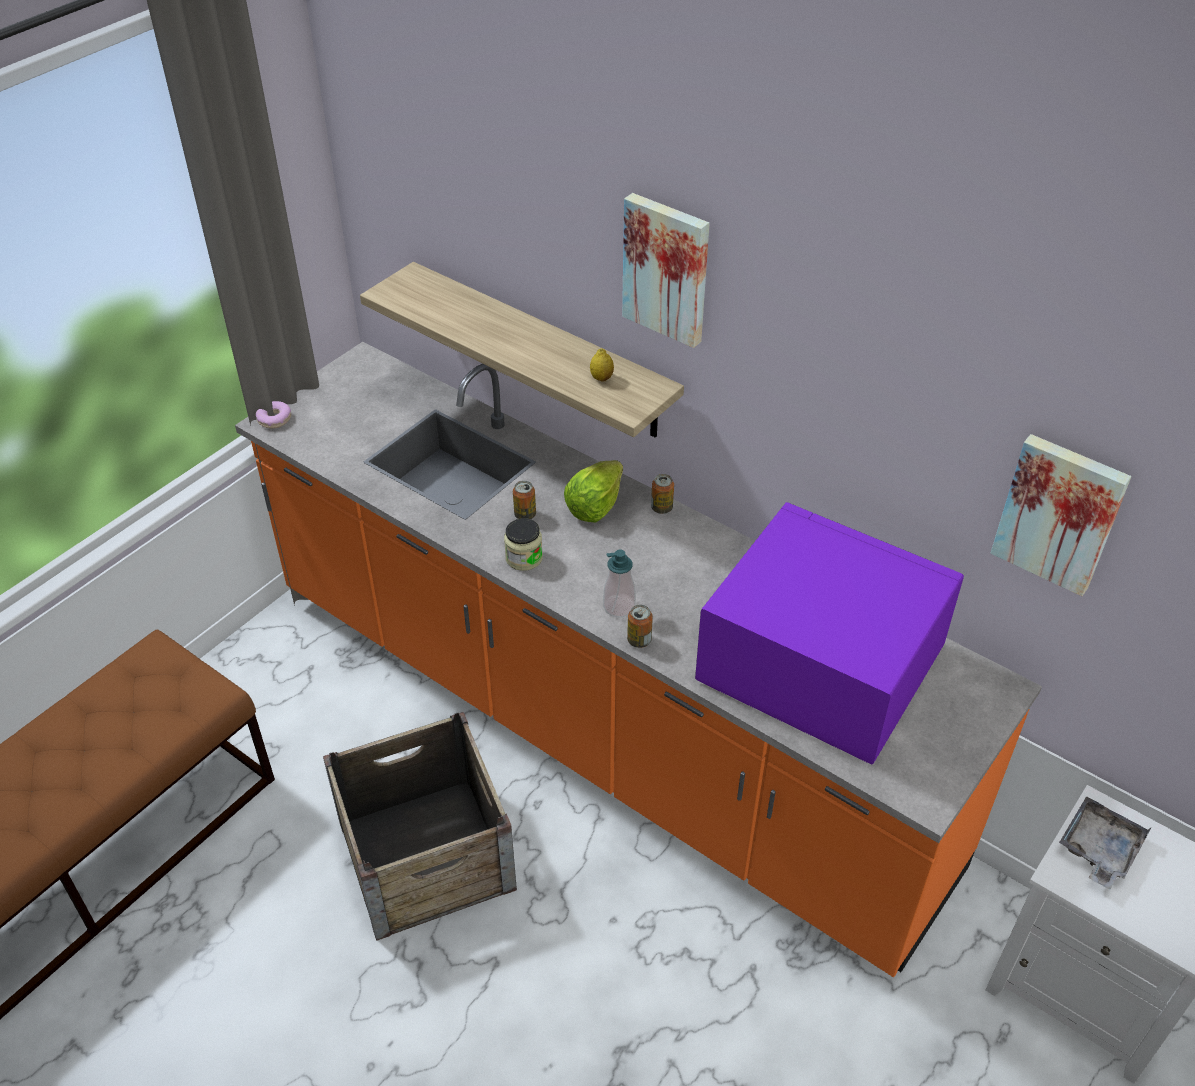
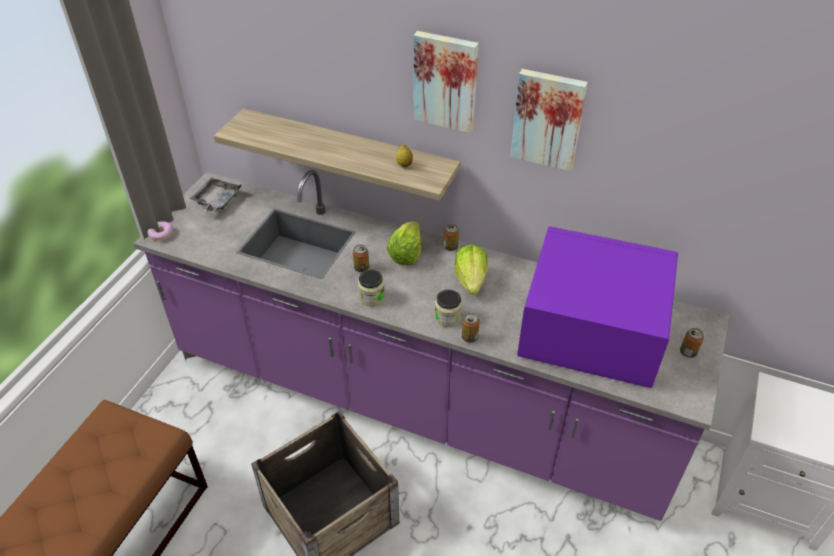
camera: 15 degrees left, 0 degrees up
(597, 727) = (416, 401): orange counter -> purple counter
(619, 606) = (447, 317): soap dispenser -> jar
(672, 561) = (471, 281): none -> lettuce
(952, 727) = (688, 352): none -> can
(1060, 512) = (743, 199): picture -> picture (548, 119)
(1098, 849) = (782, 411): grey tray -> grey tray (216, 201)

